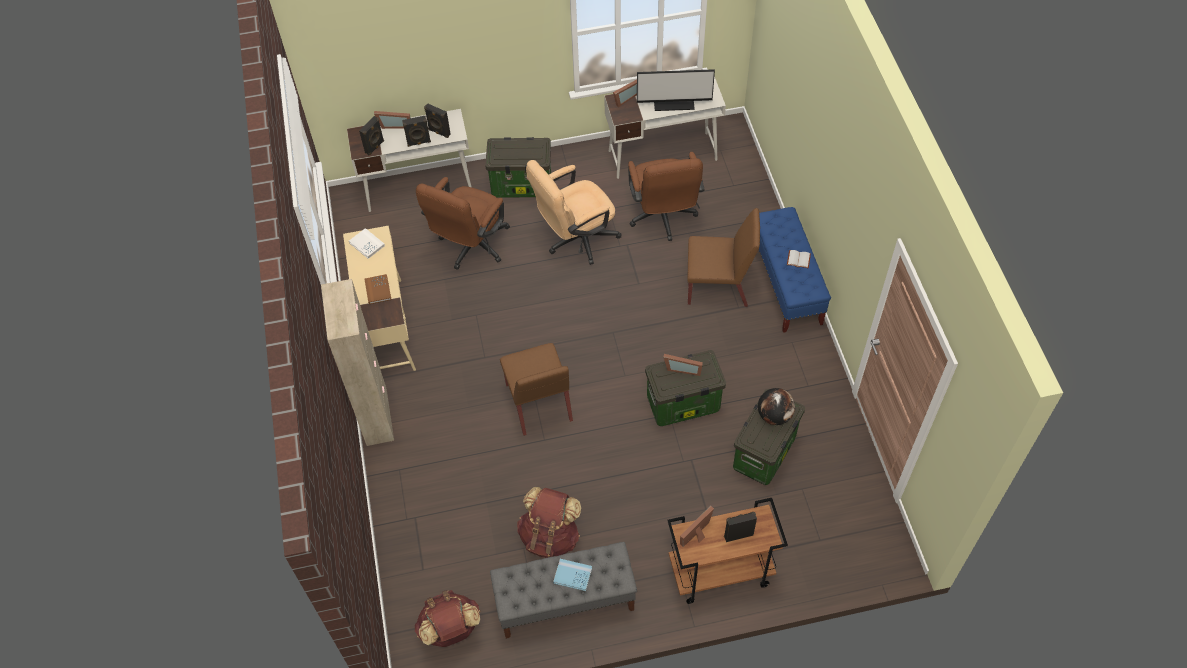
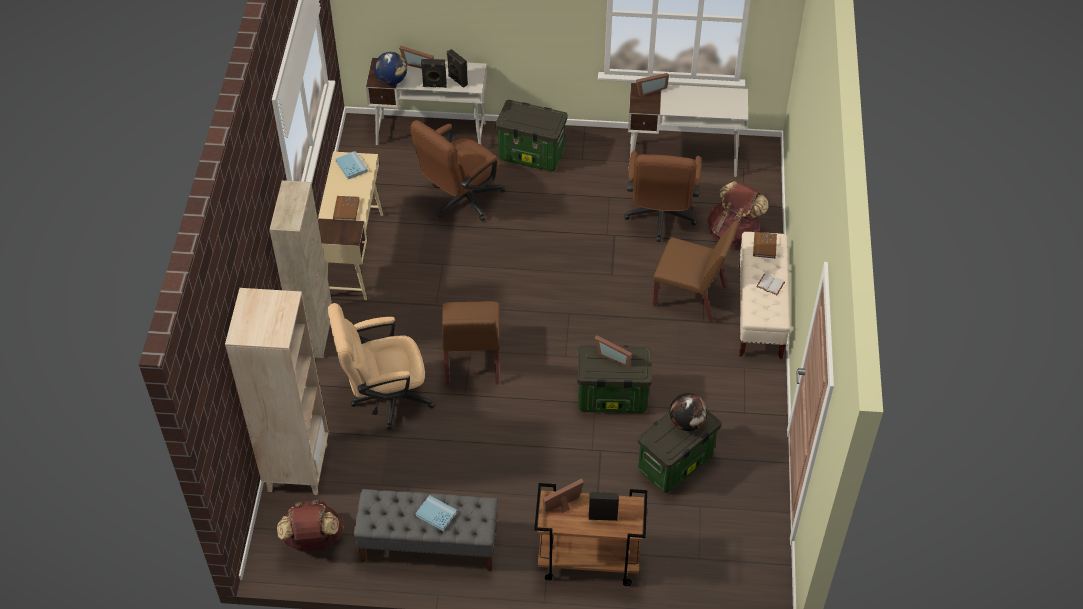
camera: 15 degrees right, 5 degrees down
(367, 244) = (351, 166): white book -> blue book
(375, 147) = (392, 80): black speaker -> globe
(408, 559) = (297, 467): none -> beige bookcase
(550, 536) = (437, 483): brown backpack -> brown backpack (733, 233)
(575, 240) = (565, 218): beige office chair -> beige office chair (384, 398)
(674, 102) = (697, 104): monitor -> none
(779, 223) = (764, 246): none -> brown book
(786, 284) = (760, 312): blue bench -> beige bench

